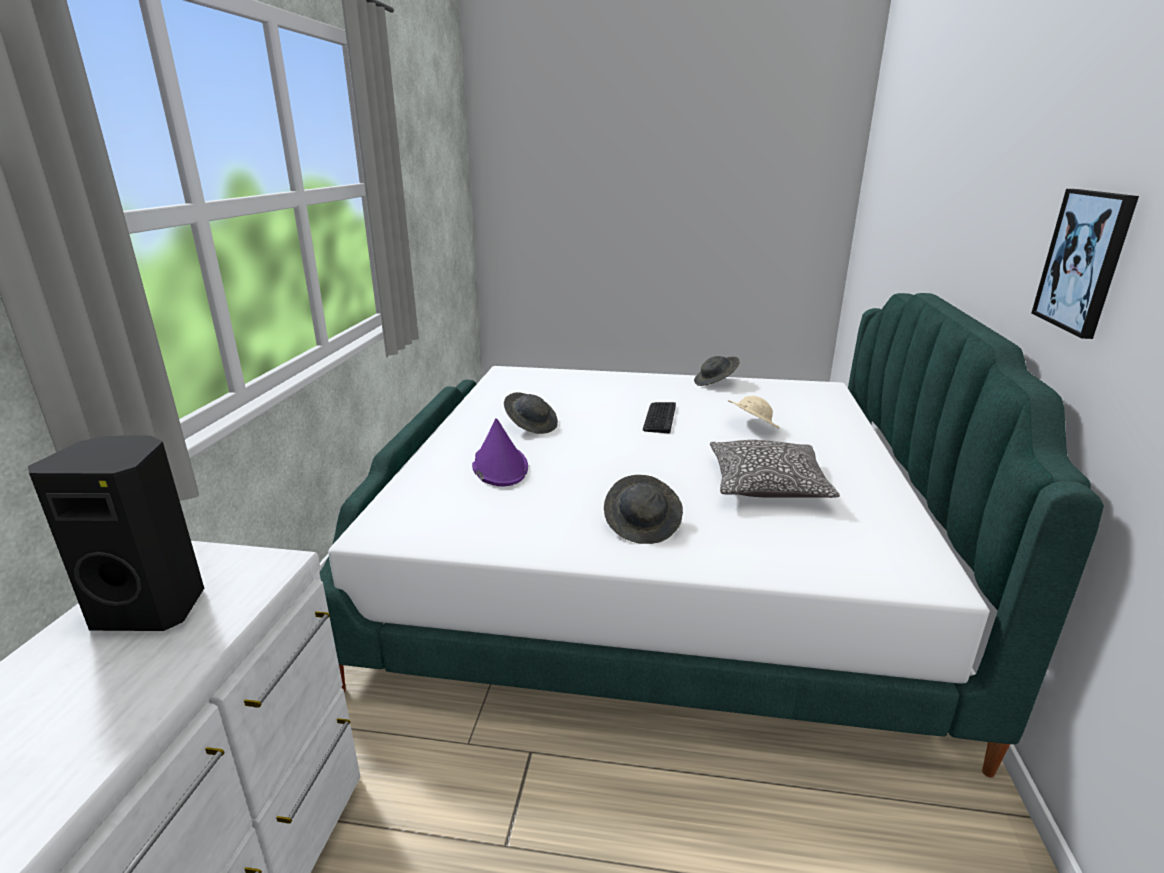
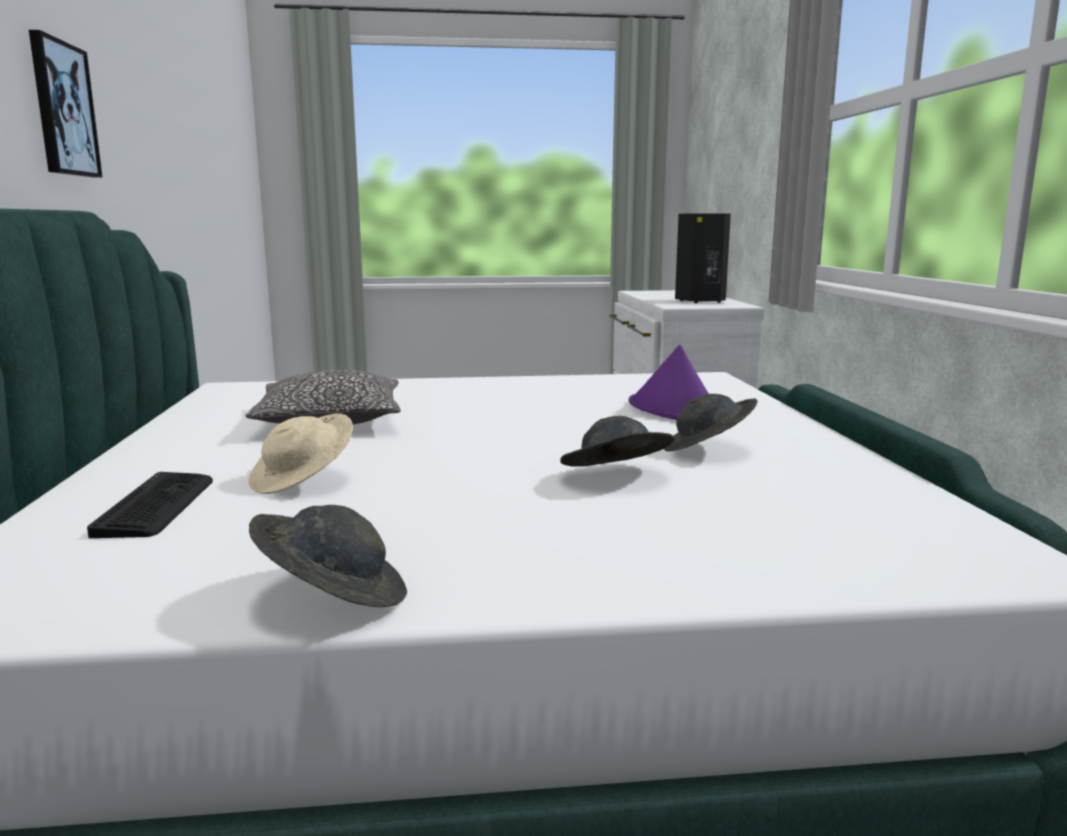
camera: 165 degrees right, 10 degrees down
(643, 525) = (477, 391): grey hat -> grey hat (615, 478)
(659, 418) = (489, 480): keyboard -> keyboard (157, 505)

